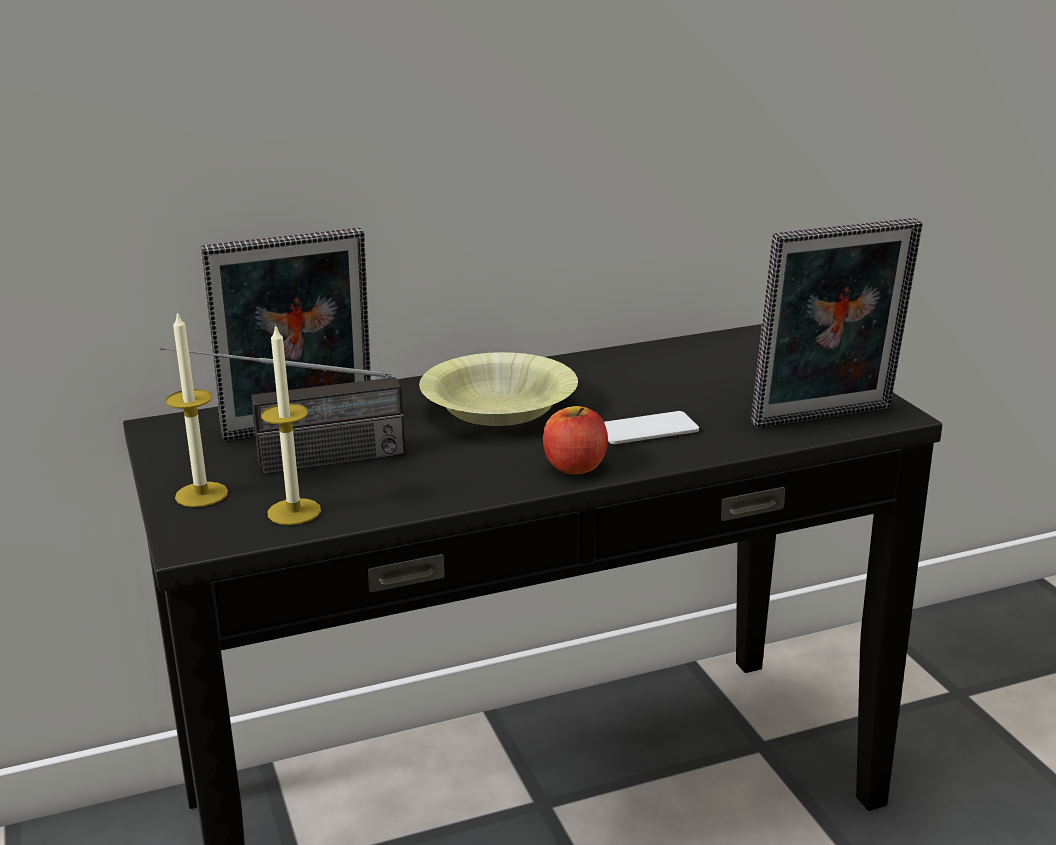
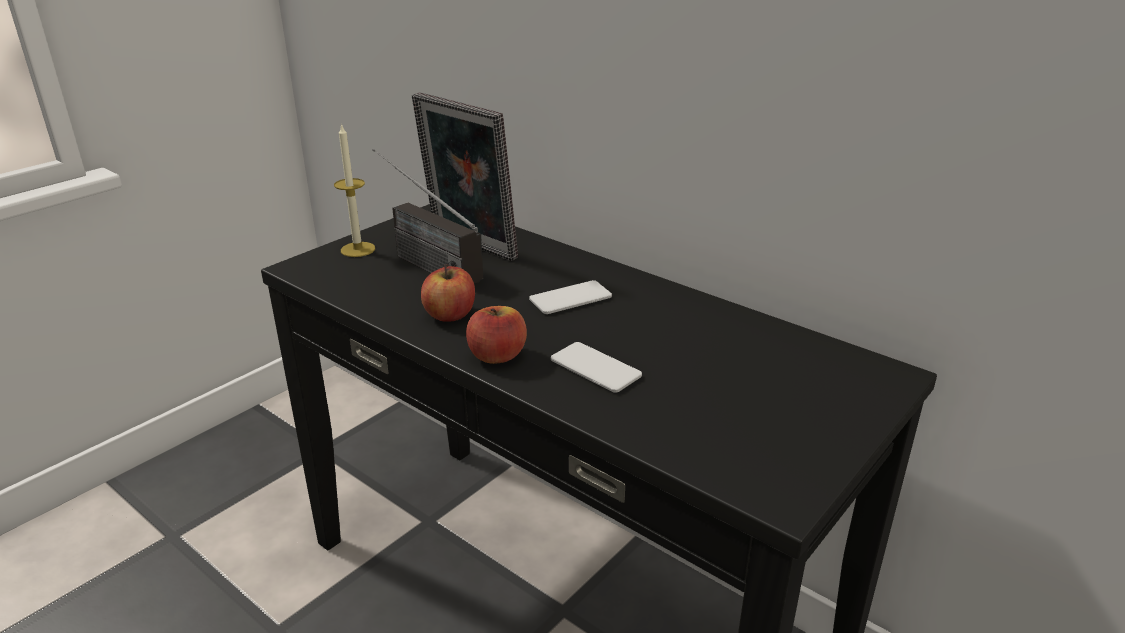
camera: 60 degrees right, 5 degrees up
(294, 512) = (353, 281): candle -> none
(458, 472) = (450, 315): none -> apple
(499, 409) = (570, 298): yellow bowl -> phone
(826, 419) = (719, 457): picture frame -> none

